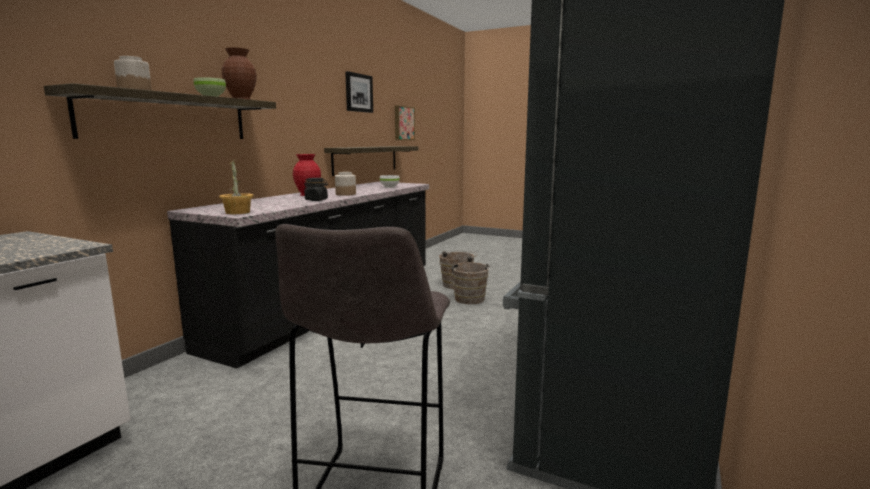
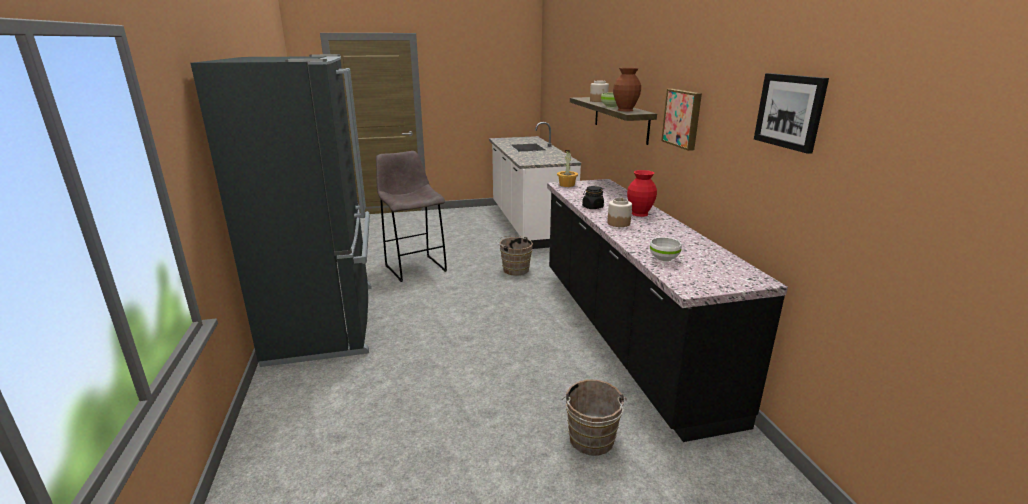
camera: 140 degrees right, 10 degrees up
(366, 159) = (778, 234): shelf -> none
(403, 123) = (936, 210): picture -> picture (683, 118)
(470, 300) = (527, 407): brown bucket -> brown bucket (514, 269)

